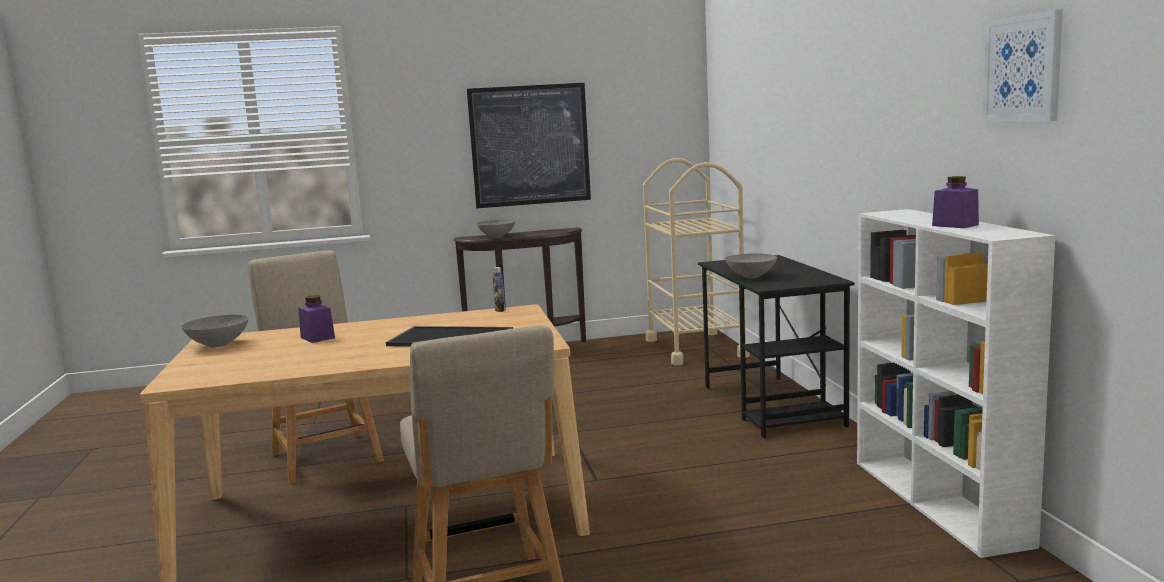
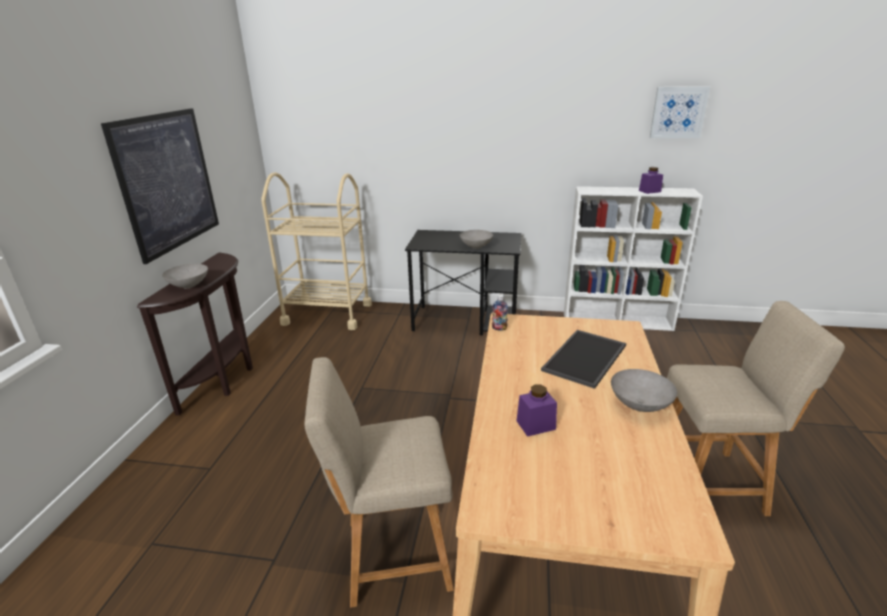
camera: 70 degrees left, 15 degrees up
(219, 344) = (519, 501): grey bowl -> grey bowl (639, 404)

